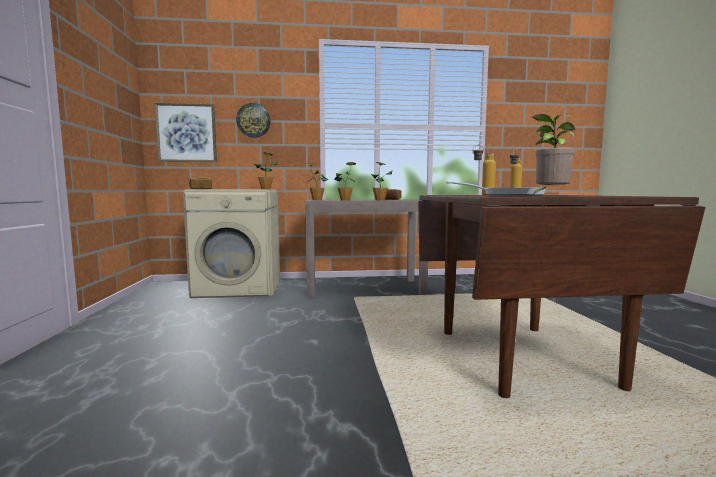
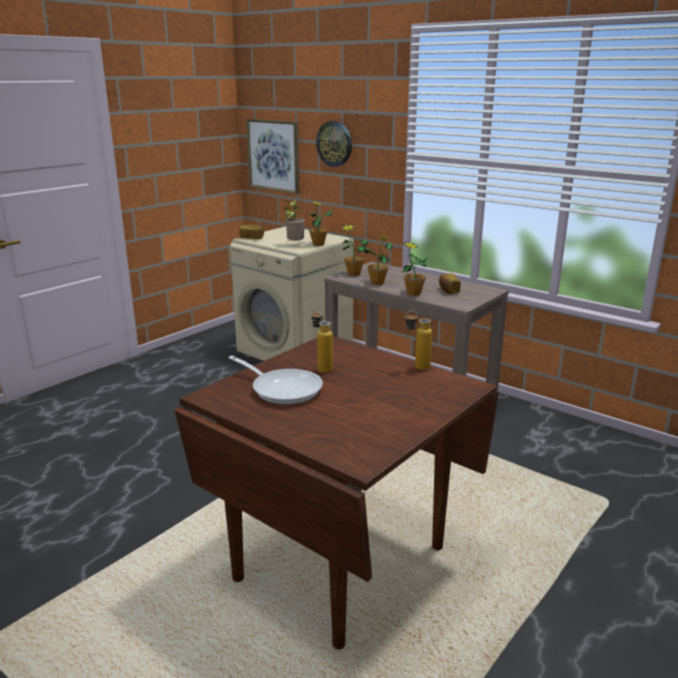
camera: 45 degrees right, 15 degrees up
(549, 196) = (237, 417): potted plant -> potted plant (294, 245)

